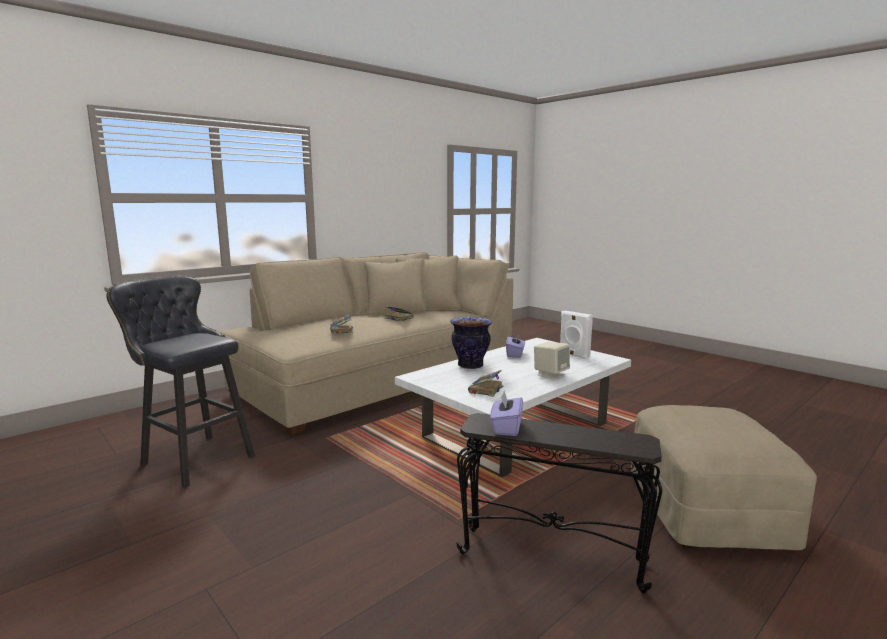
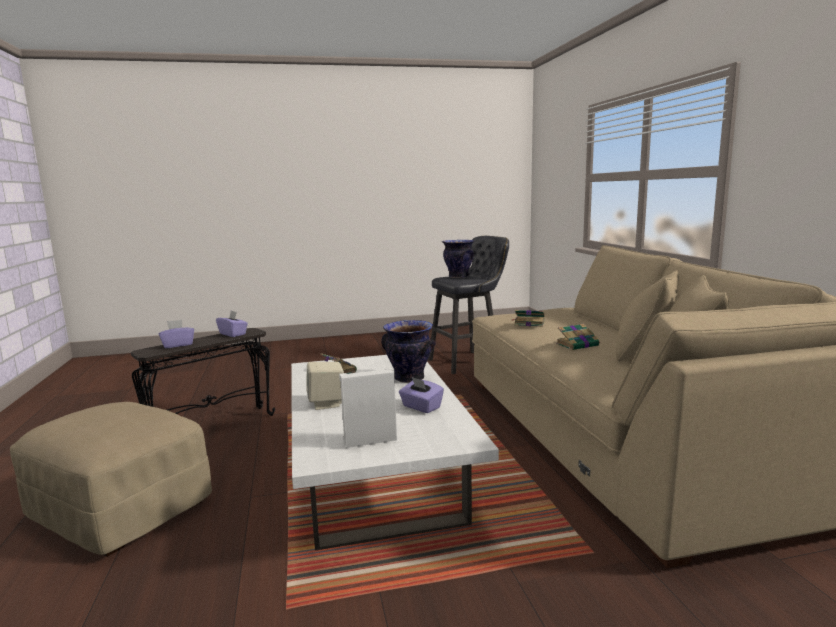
camera: 120 degrees right, 0 degrees up
(178, 341) = (459, 277): none -> vase
(592, 440) = (177, 345): none -> purple tissue box

